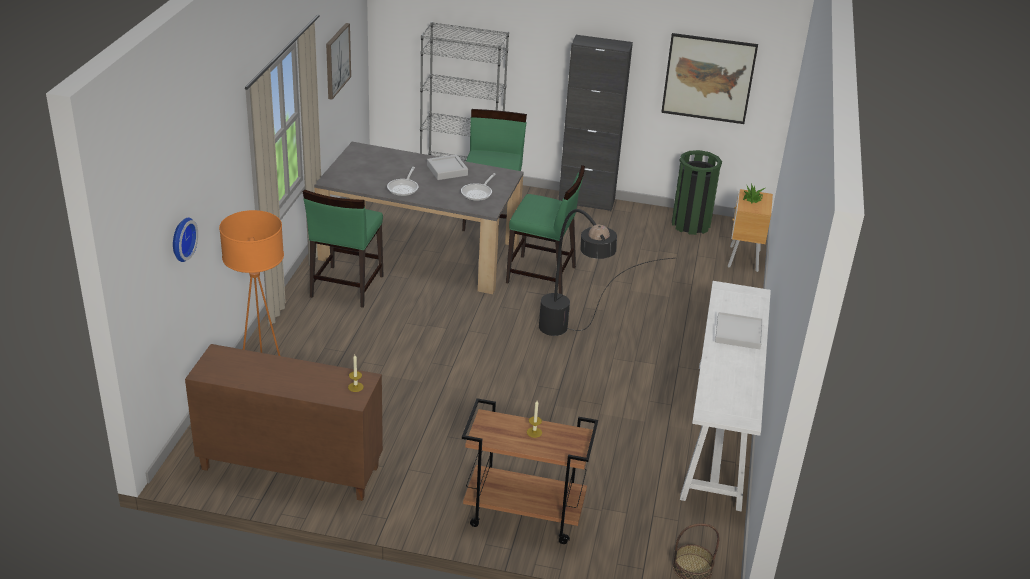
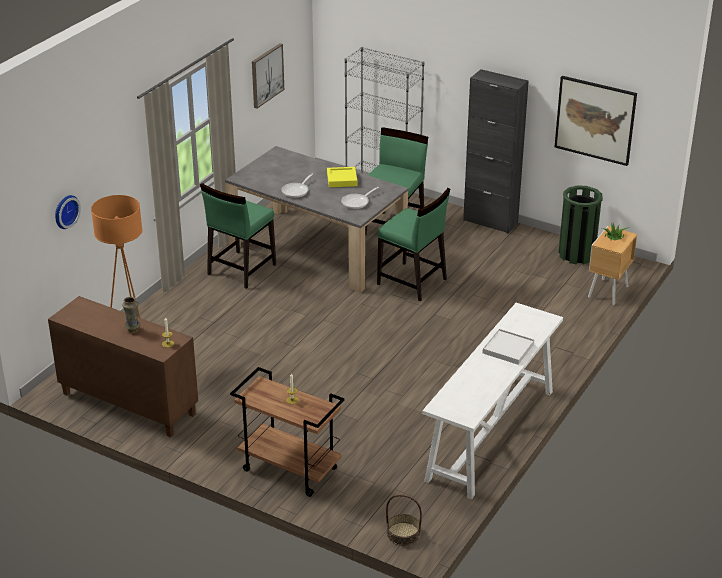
camera: 20 degrees right, 0 degrees up
(302, 376) = (133, 329): none -> vase
(447, 170) = (342, 180): grey tray -> yellow tray
(578, 346) = (410, 346): black floor lamp -> none

